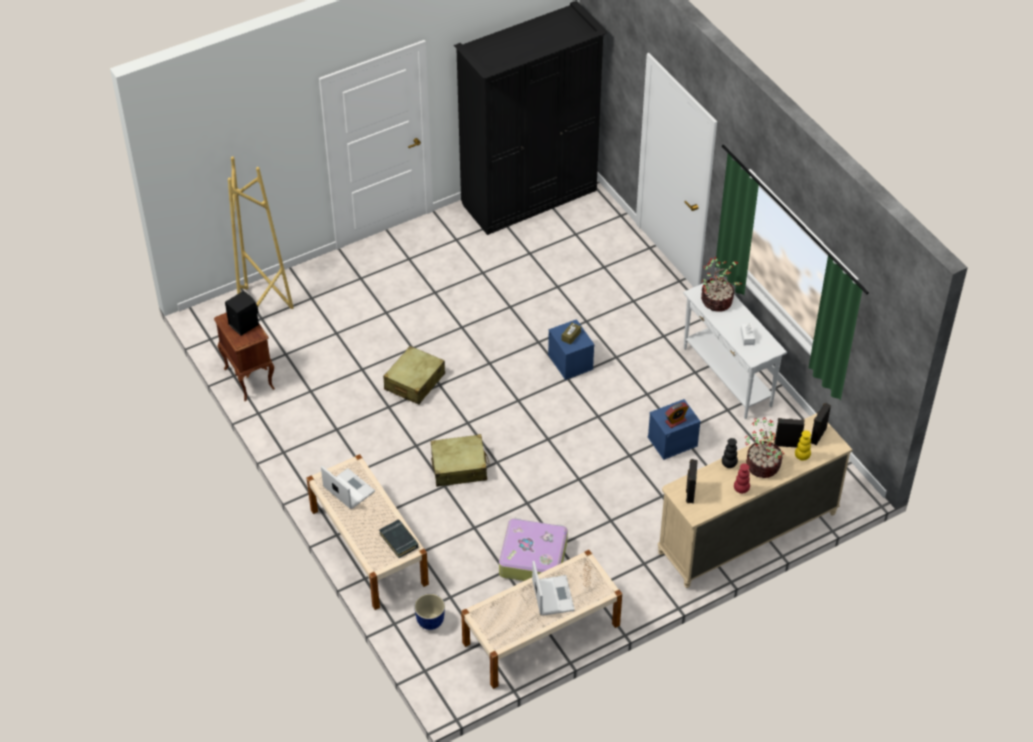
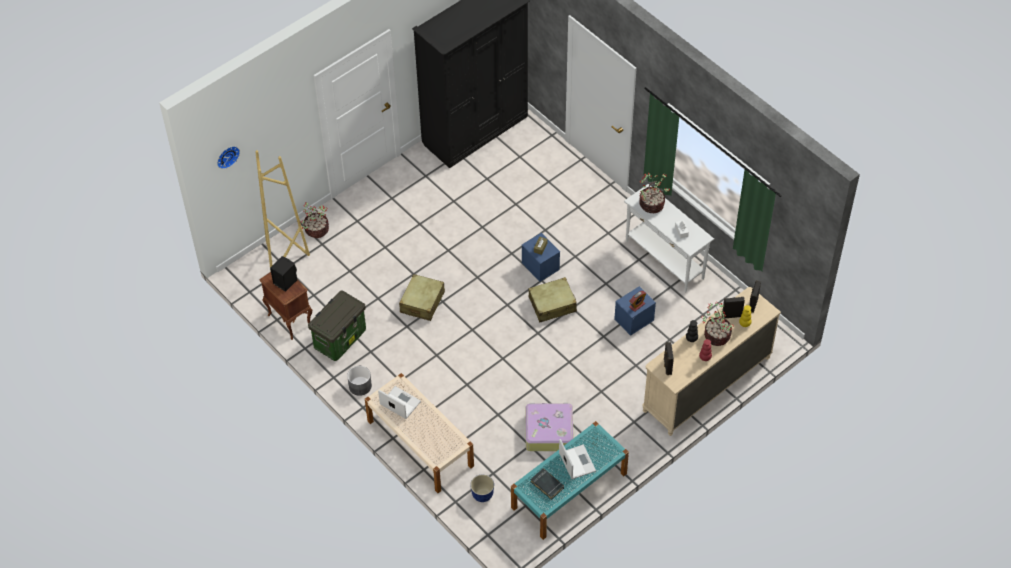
camera: 10 degrees left, 5 degrees up
(196, 159) = (227, 156): none -> wall clock
(304, 409) = (340, 338): none -> storage box
(308, 281) = (316, 230): none -> potted plant
(313, 467) = (360, 386): none -> grey planter
(399, 540) = (449, 438): black book -> black book (547, 485)
(459, 467) = (474, 367): beige suitcase -> beige suitcase (552, 304)
(541, 634) = (569, 491): beige bench -> turquoise bench

